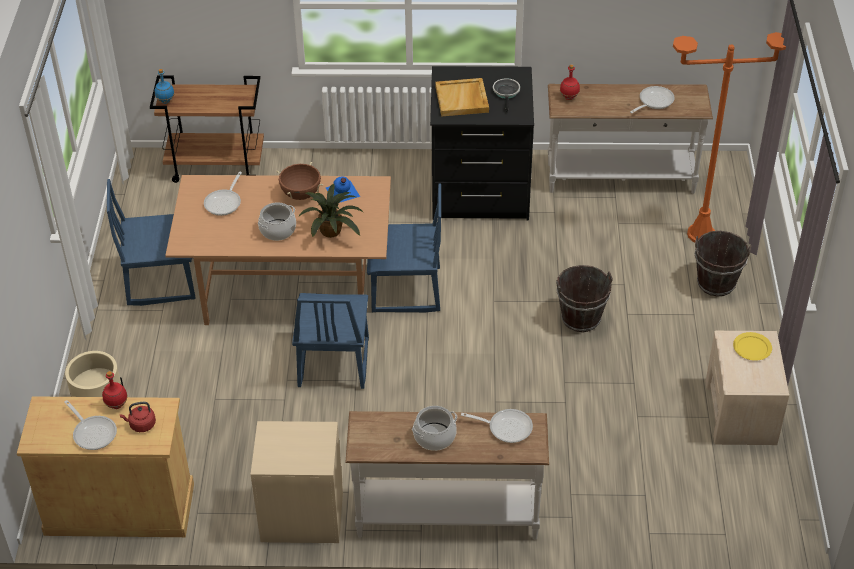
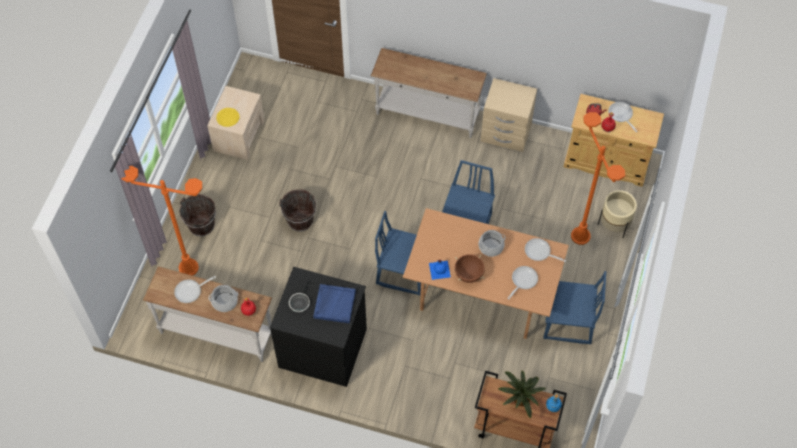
camera: 165 degrees left, 15 degrees up
(154, 388) = (580, 236): none -> orange floor lamp
(332, 231) = (455, 237): potted plant -> potted plant (519, 399)
(434, 436) = (435, 75): cooking pot -> cooking pot (225, 302)
(462, 99) = (334, 304): beige tray -> blue tray
(506, 427) = (395, 71): frying pan -> frying pan (539, 252)

